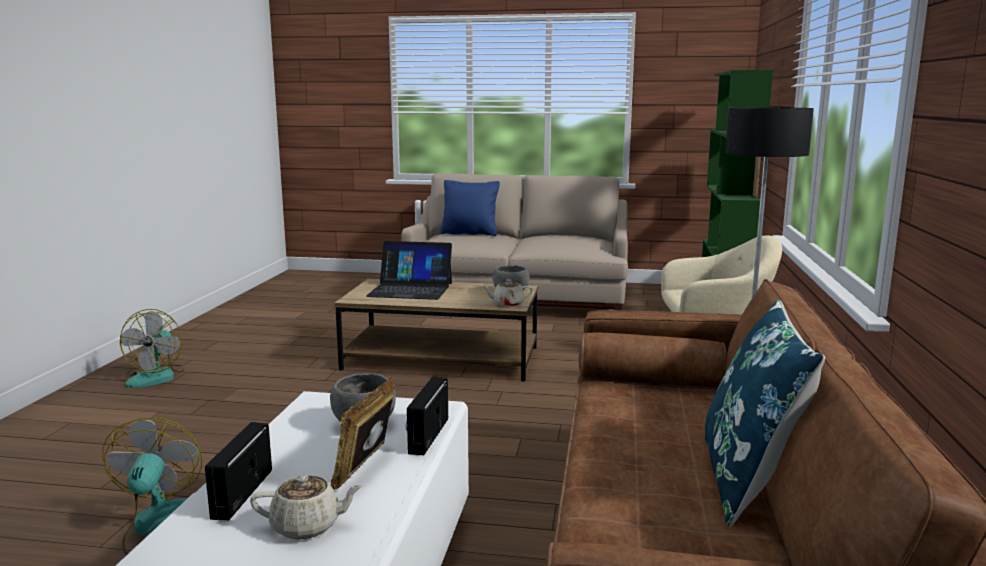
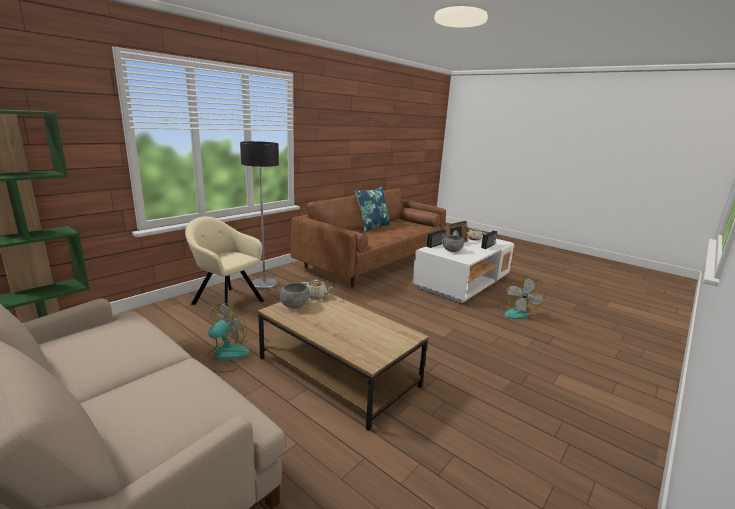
camera: 150 degrees left, 5 degrees up
(156, 376) = (581, 438): fan -> fan (224, 357)
(410, 289) = (355, 335): laptop -> none
(470, 233) = (115, 429): blue pillow -> none

